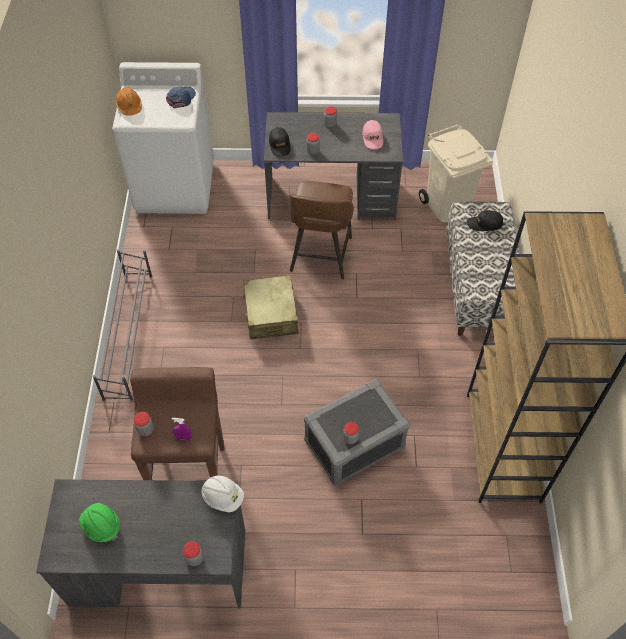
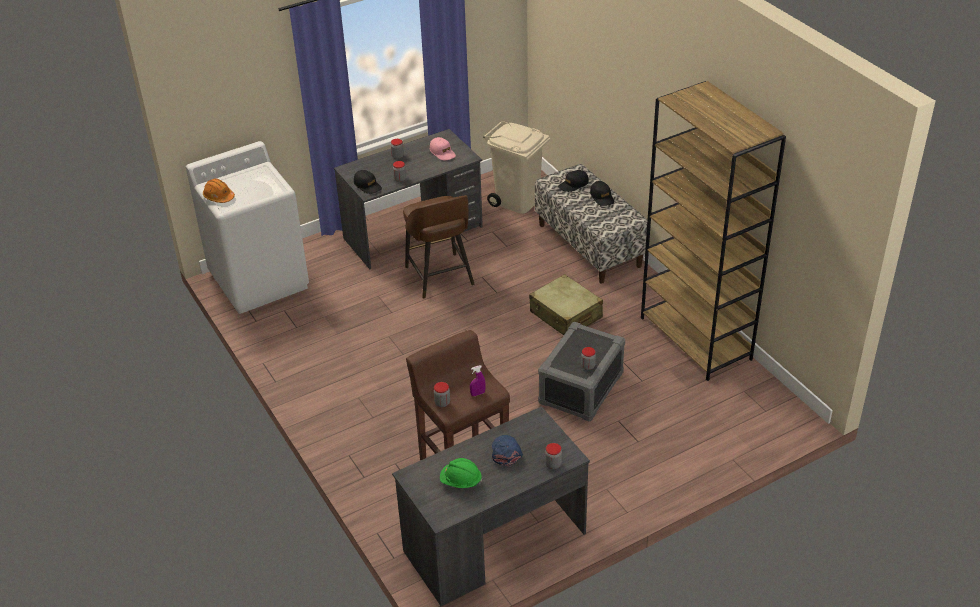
camera: 30 degrees left, 15 degrees down
(129, 335) = (318, 403): grey shoe rack -> none
(181, 98) = (262, 175): blue cap -> blue cap (506, 452)
(223, 497) = (540, 420): white hard hat -> none
(271, 314) = (434, 334): beige suitcase -> beige suitcase (566, 315)
(501, 251) = (602, 197): none -> black cap

